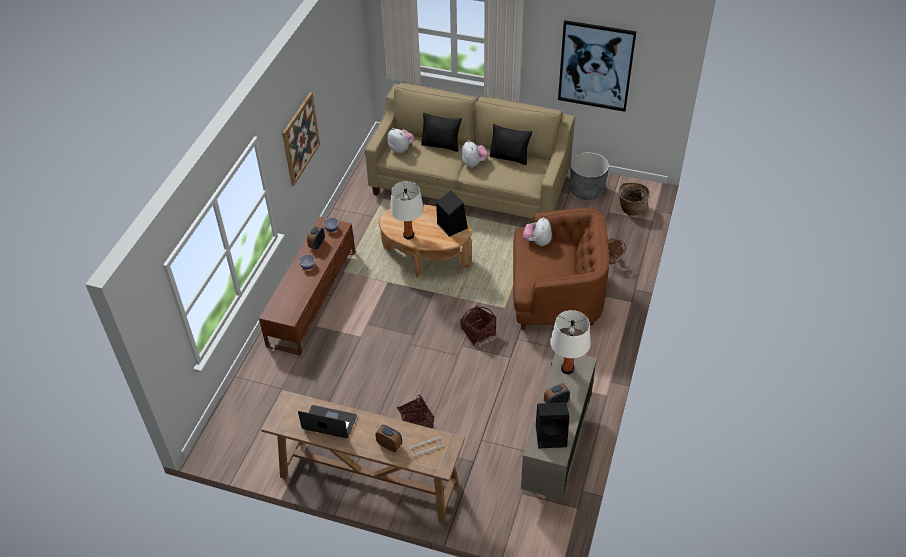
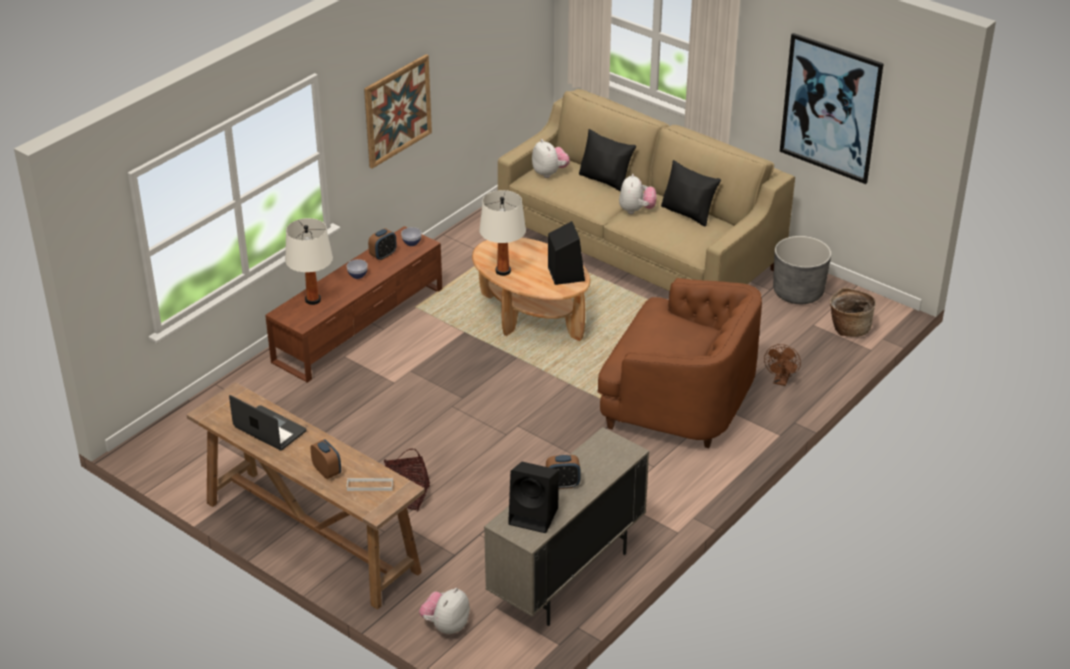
camera: 20 degrees right, 10 degrees down
(478, 332) = (548, 416): basket -> none
(537, 242) = (668, 317): plush toy -> plush toy (446, 625)
(567, 369) = (602, 452): white table lamp -> white table lamp (313, 300)

